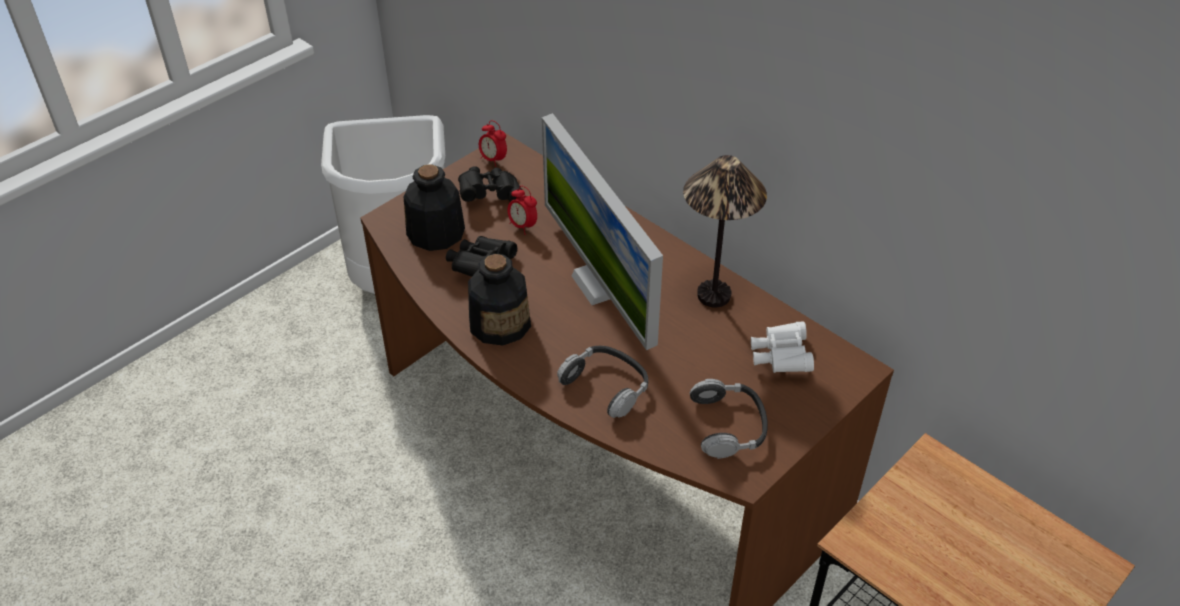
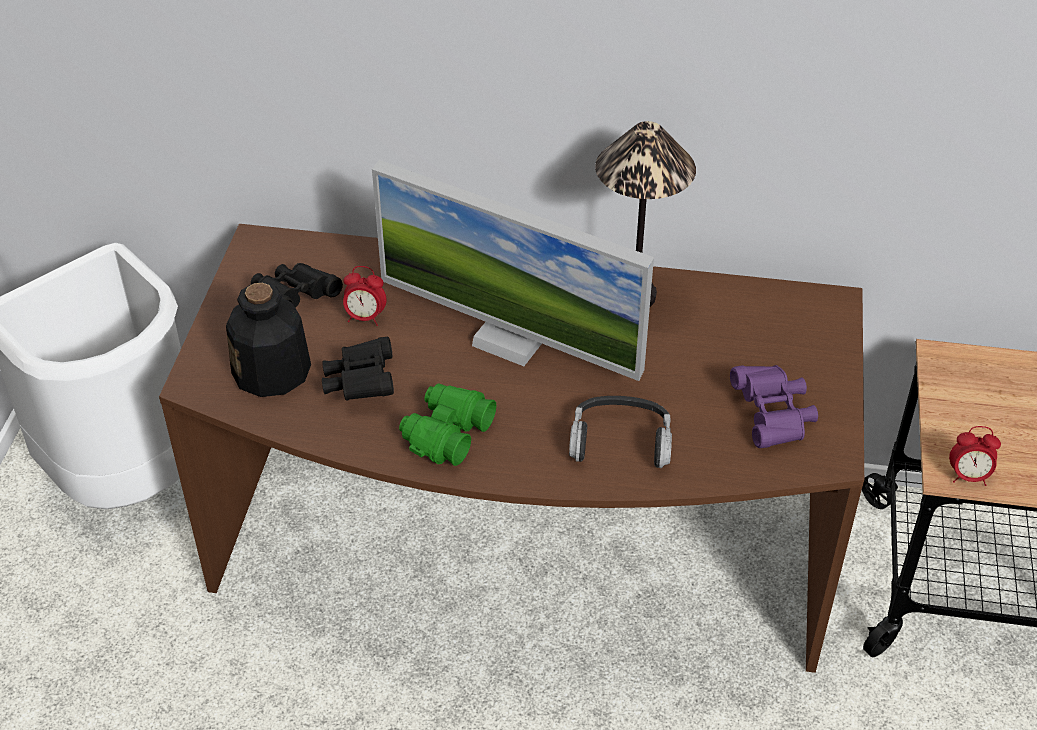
camera: 35 degrees left, 0 degrees up
(493, 160) = (257, 260): alarm clock -> alarm clock (968, 477)
(500, 323) = (446, 434): bottle -> green binoculars
(729, 425) = (772, 417): headphones -> purple binoculars
(780, 358) = (756, 327): white binoculars -> none

